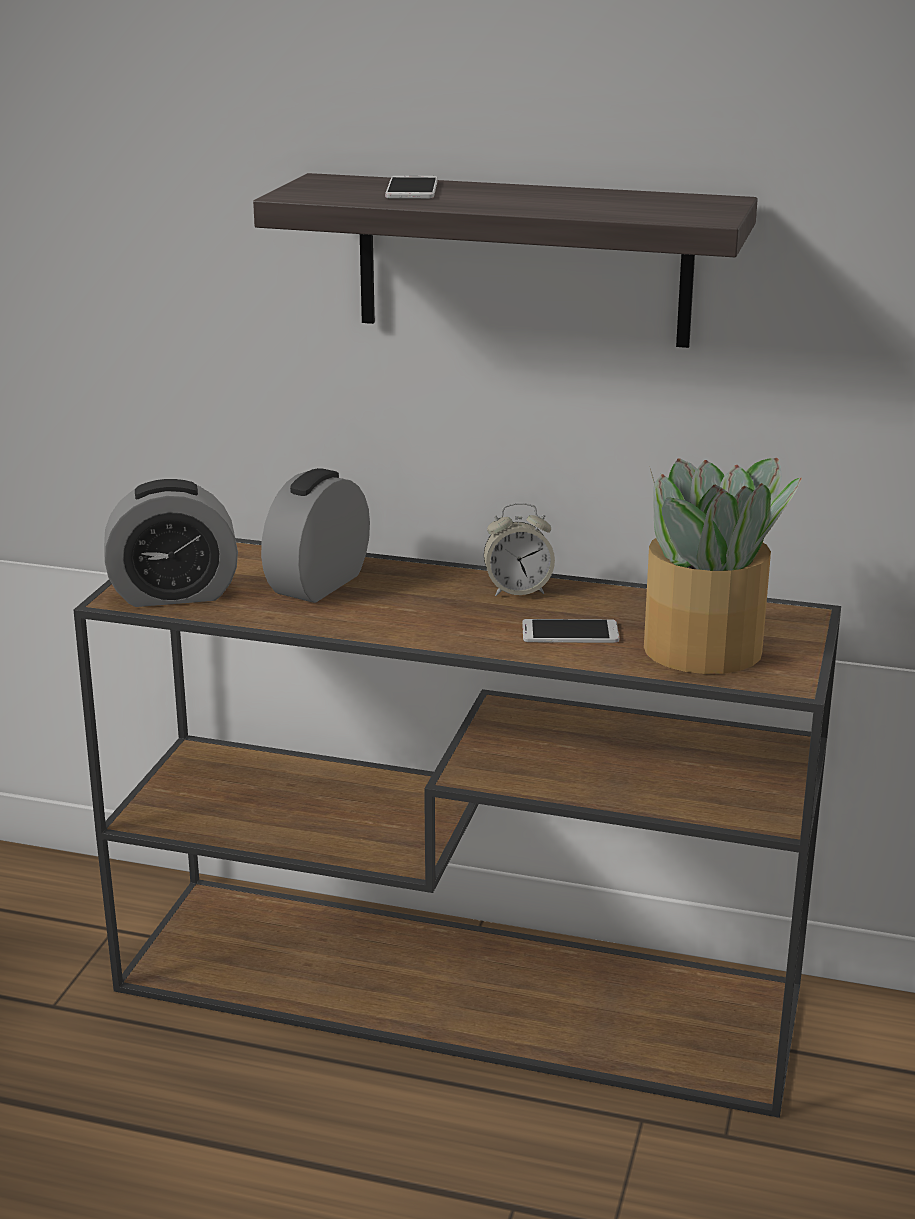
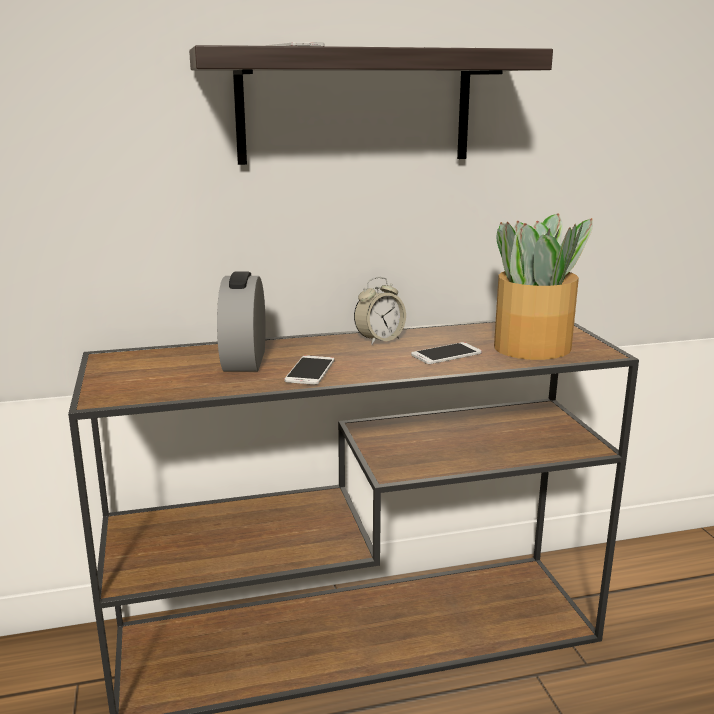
camera: 30 degrees left, 5 degrees down
(174, 594) = (143, 387): alarm clock -> none
(372, 616) = (310, 371): none -> phone

